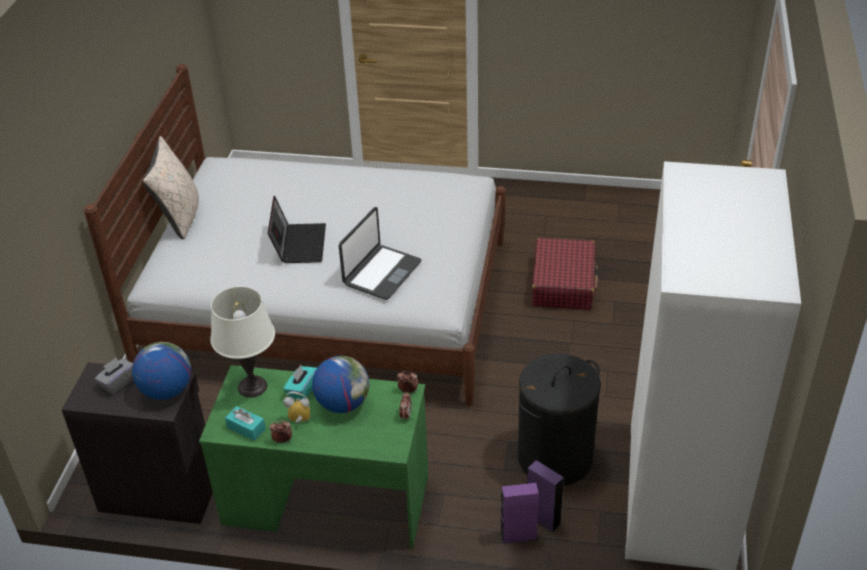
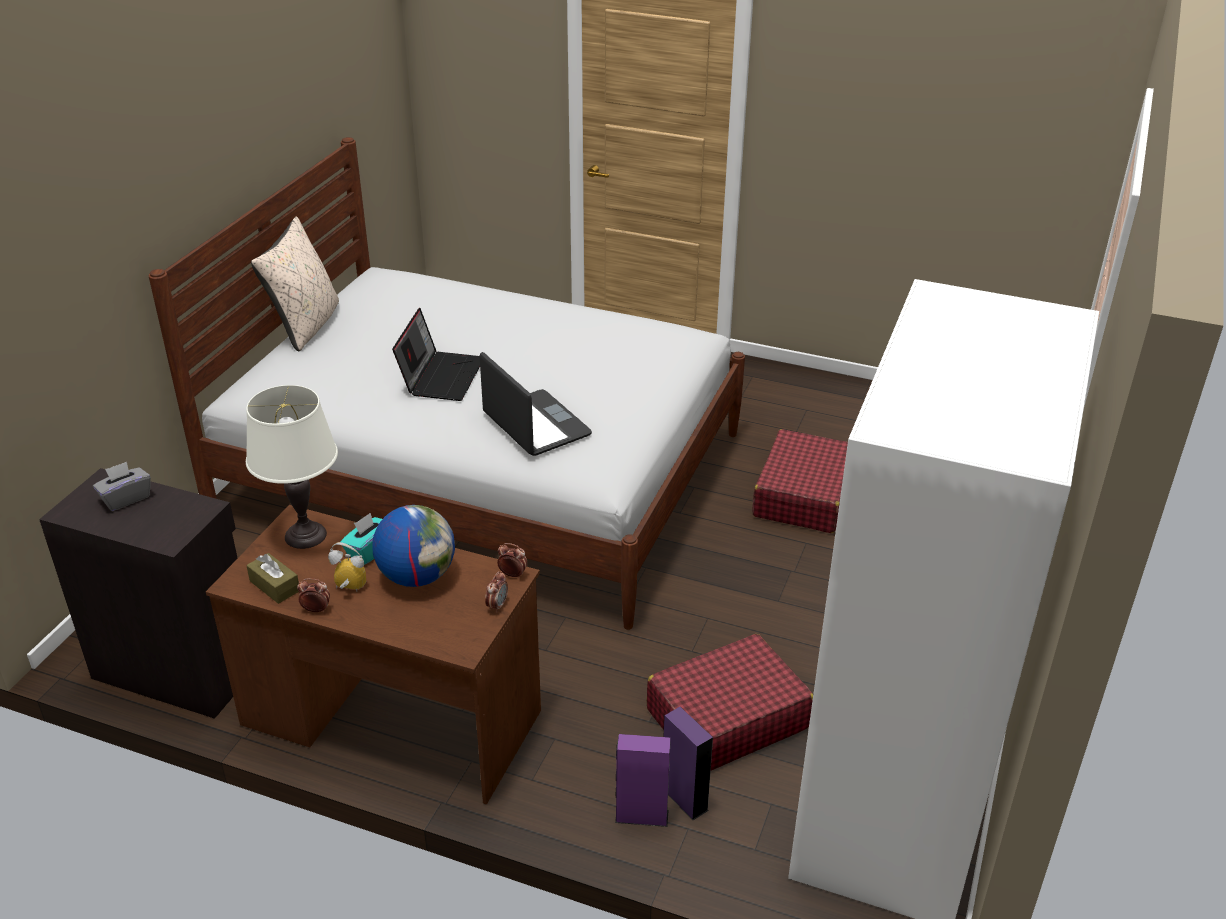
camera: 10 degrees right, 5 degrees down
(166, 390) = (183, 517): globe -> none
(246, 428) = (274, 586): turquoise tissue box -> brown tissue box
(326, 500) = (391, 718): green desk -> brown desk
(381, 273) = (535, 425): laptop -> laptop turned 75 degrees counterclockwise
(555, 458) = (726, 719): black laundry basket -> red suitcase

